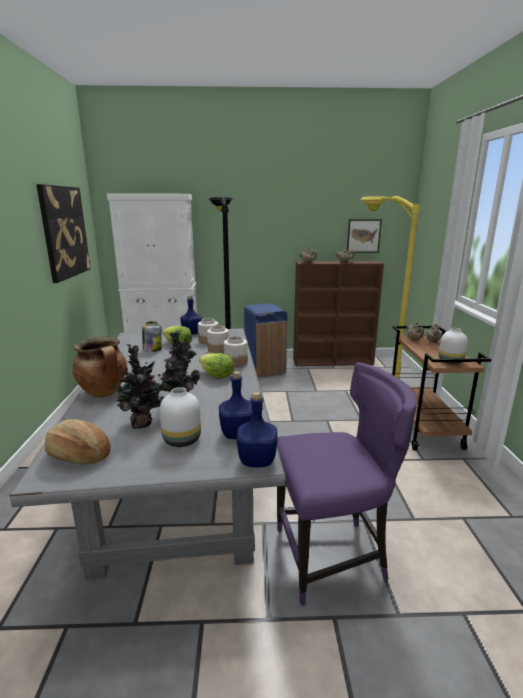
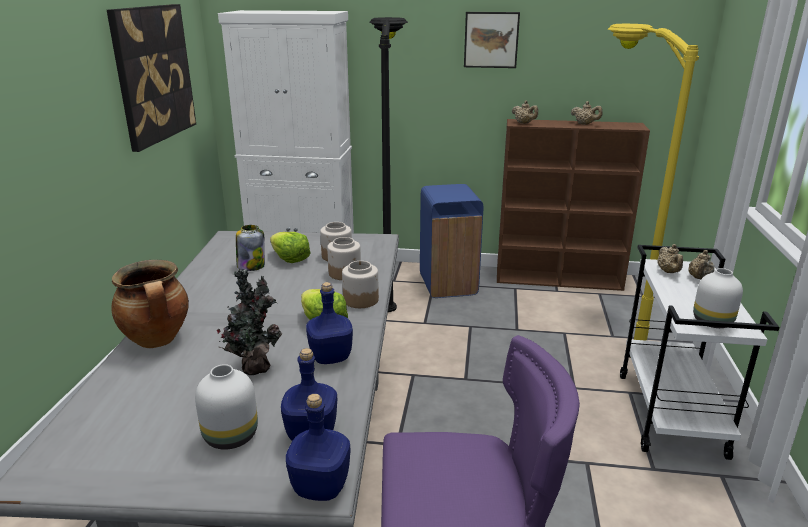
camera: 10 degrees right, 5 degrees up
(78, 455) = (86, 446): bread -> none
(143, 423) = (189, 400): potted plant -> none
(192, 333) = (319, 238): blue bottle -> blue bottle (331, 357)
(363, 236) = (622, 81): picture -> picture (491, 40)
(423, 429) = (671, 415): brown cart -> white cart

